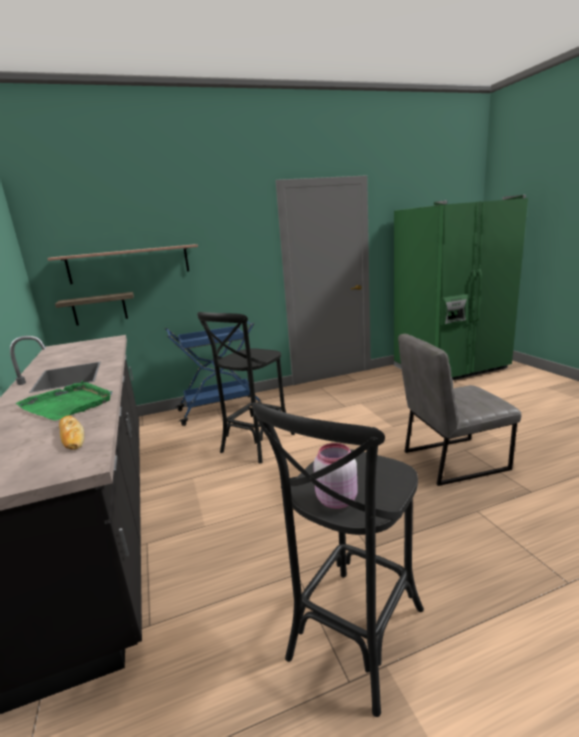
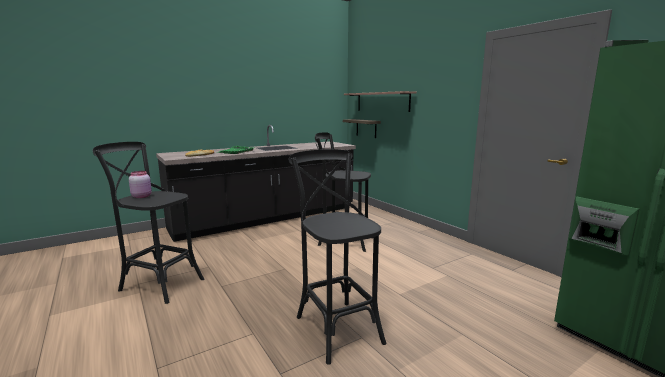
camera: 75 degrees right, 5 degrees down
(220, 409) = (393, 223): blue cart -> none
(452, 460) = (336, 326): grey chair -> black stool

